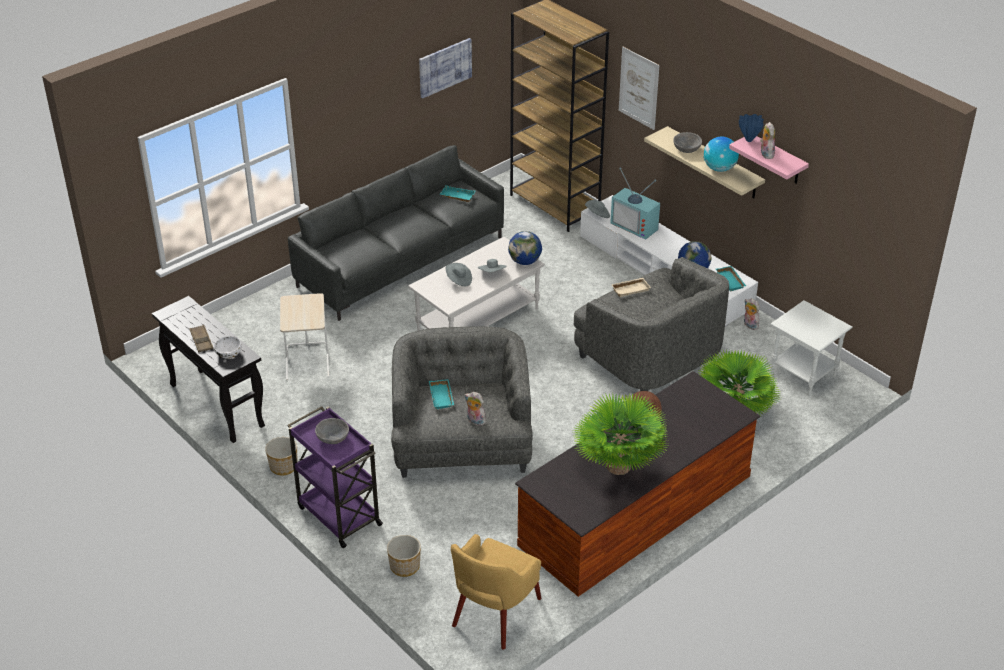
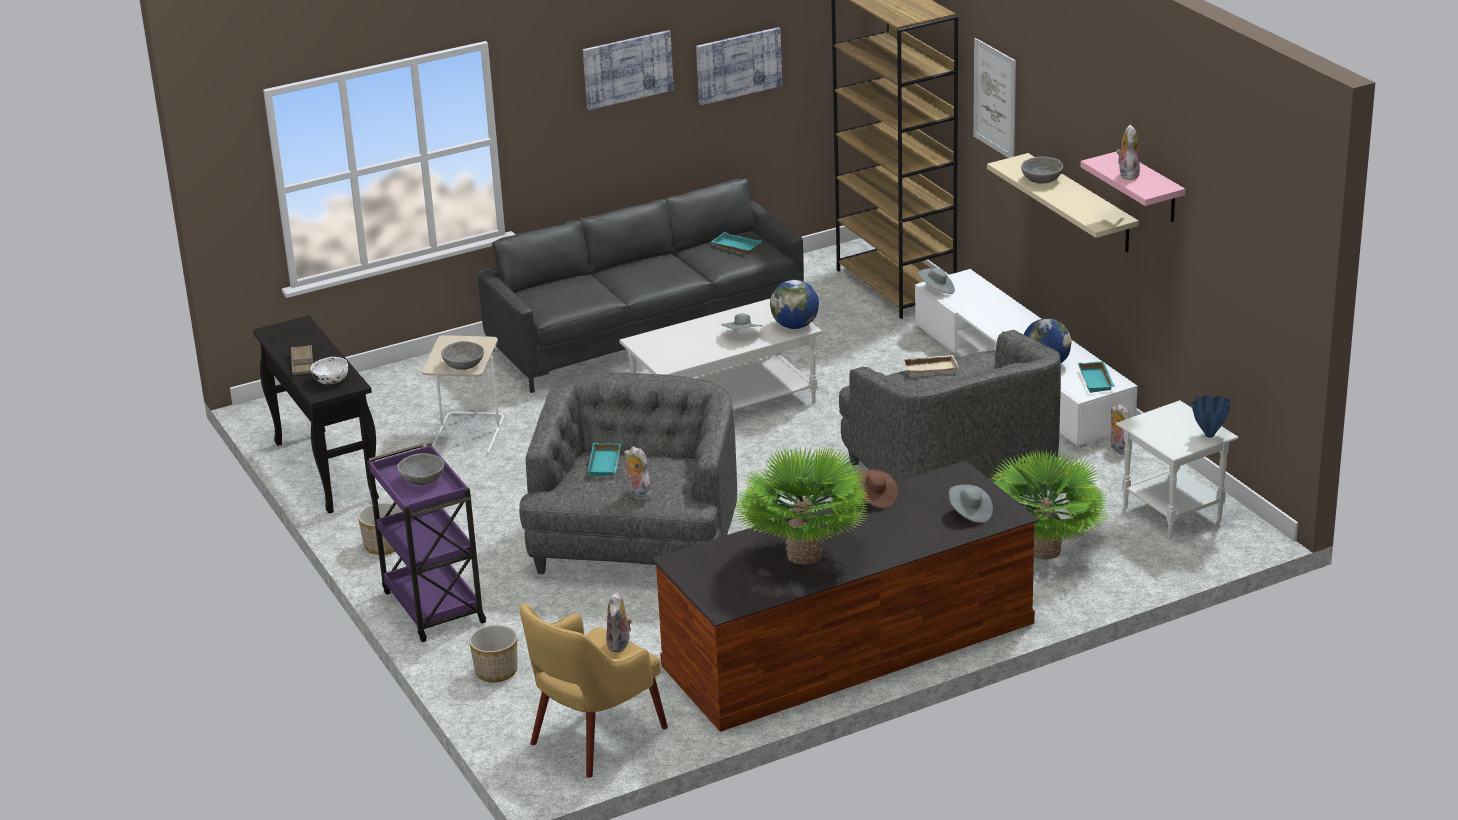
camera: 15 degrees right, 10 degrees down
(308, 321) = (464, 365): none -> grey bowl
(376, 81) = (627, 69): none -> picture
(459, 280) = (692, 339): grey hat -> grey hat (970, 513)
(511, 553) = (620, 645): none -> plush toy
(636, 225) = (987, 306): television -> none
(719, 168) = (1077, 204): globe -> none
(748, 140) = (1111, 158): blue vase -> blue vase (1208, 435)

